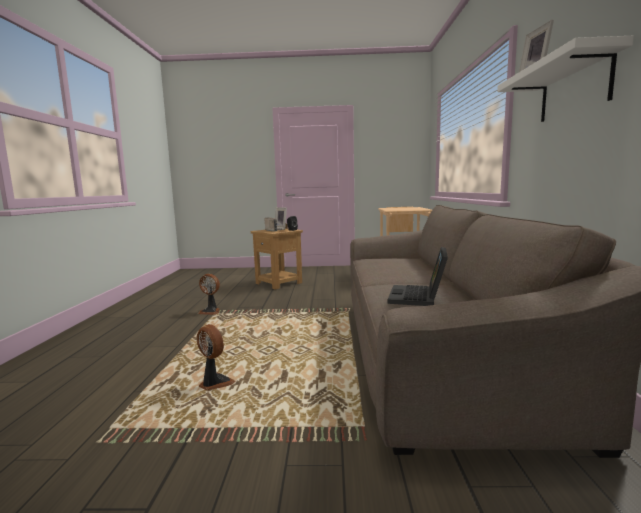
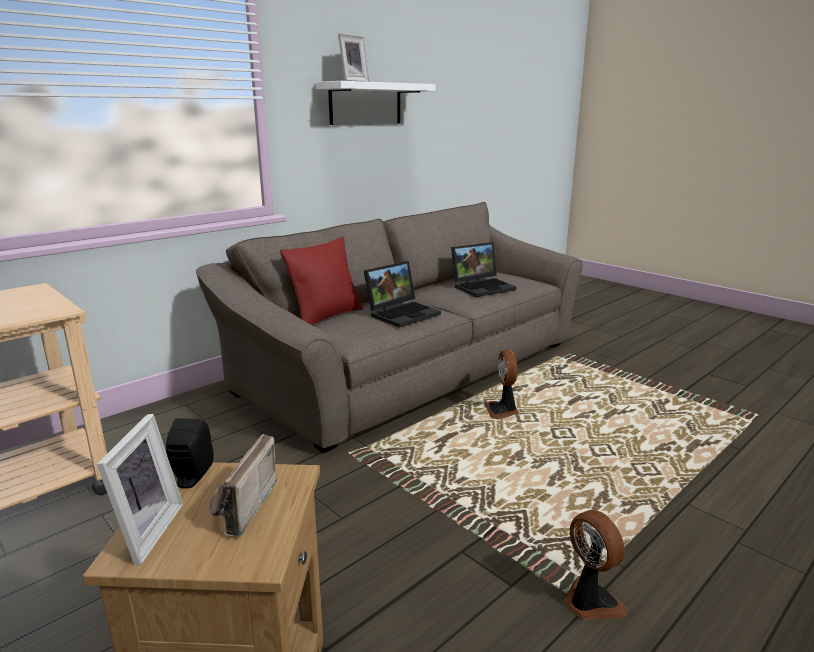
camera: 135 degrees left, 10 degrees up
(215, 383) = (647, 422): fan -> fan (502, 411)
(392, 269) = (402, 313): none -> laptop
(418, 261) = (326, 316): none -> red pillow

